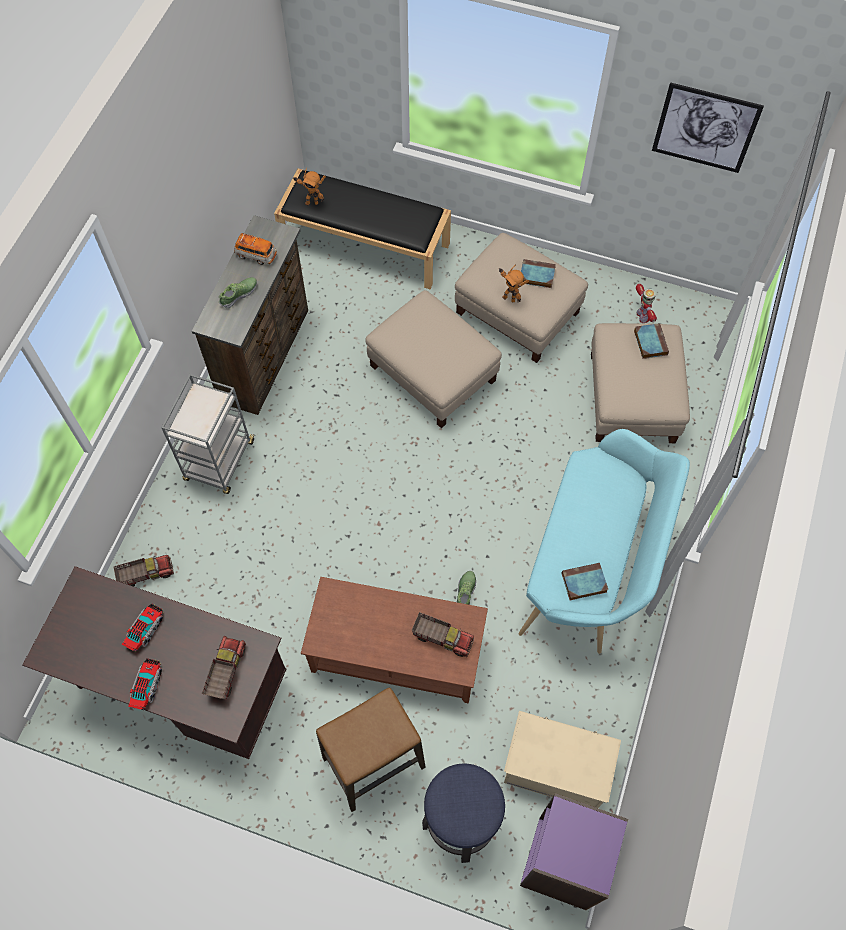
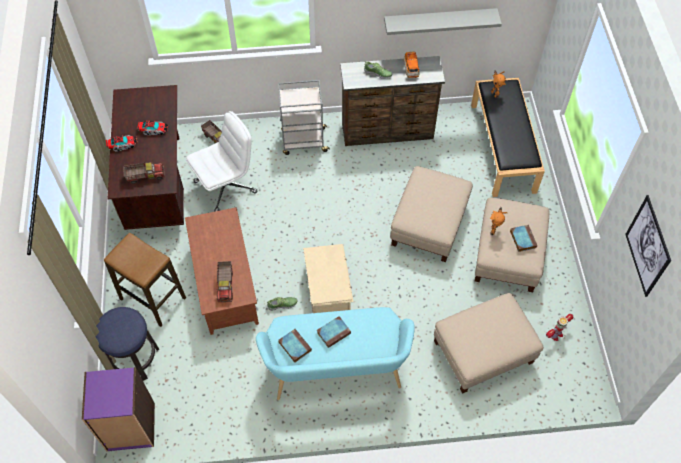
camera: 65 degrees right, 5 degrees down
(224, 178) = (439, 21): none -> grey shelf
(237, 592) = (226, 186): none -> white office chair
(556, 766) = (190, 400): beige storage box -> beige storage box (328, 290)
(650, 342) = (512, 329): book -> book (334, 332)

